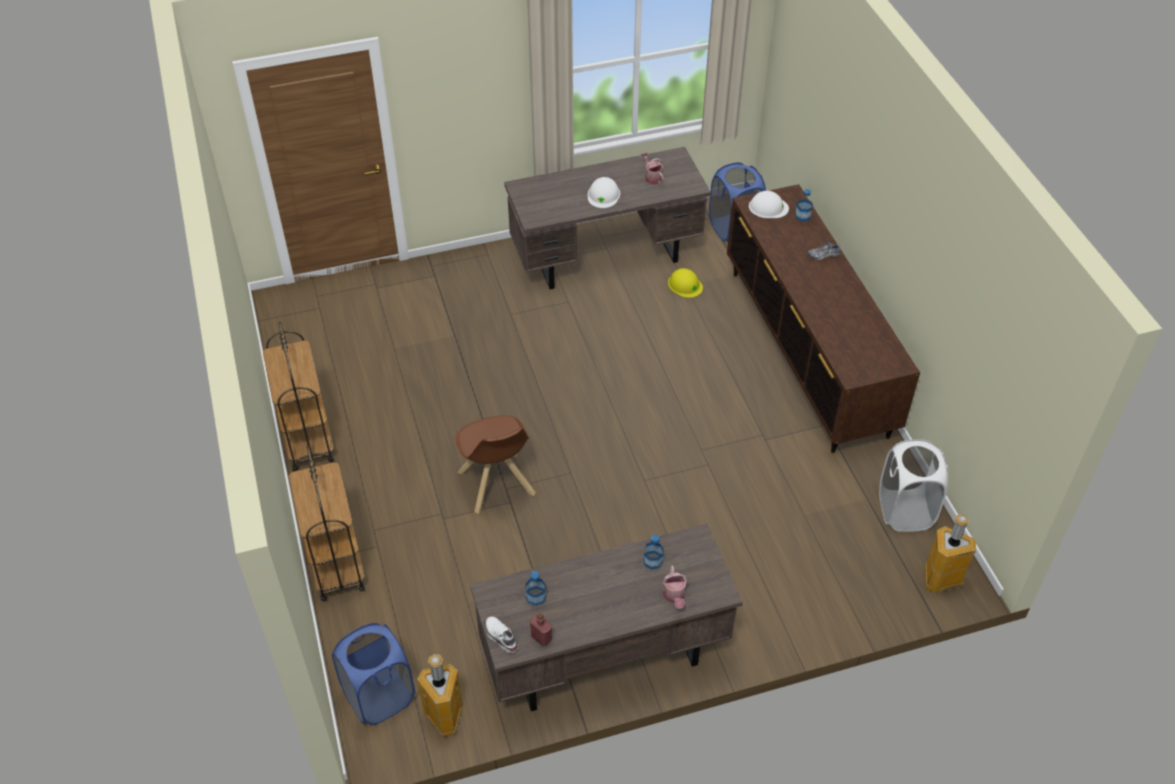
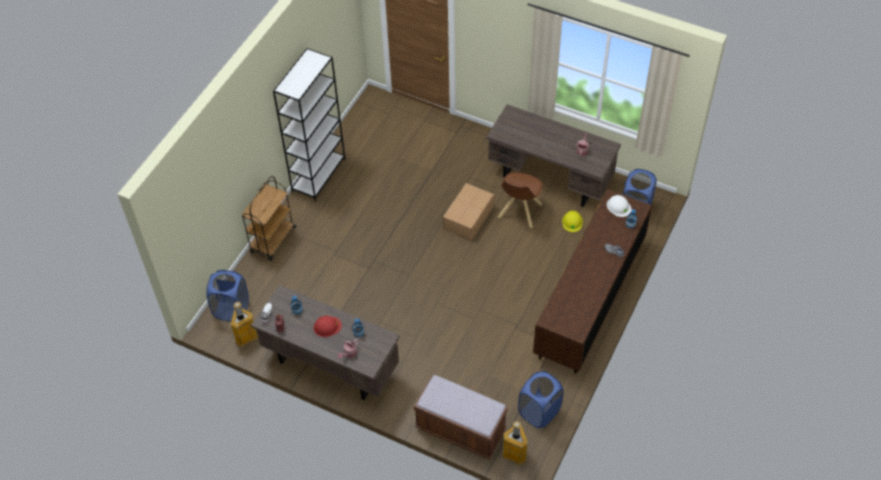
camera: 45 degrees right, 5 degrees up
(307, 438) = (318, 175): brown cart -> white bookcase
(496, 485) = (372, 256): brown chair -> brown chair (519, 212)
(564, 358) = (469, 217): none -> cardboard box
(603, 195) = (546, 143): white hard hat -> none
(603, 586) = (327, 326): none -> red hard hat
(850, 602) = (460, 430): none -> brown bench
(904, 510) = (539, 412): white laundry basket -> blue laundry basket

